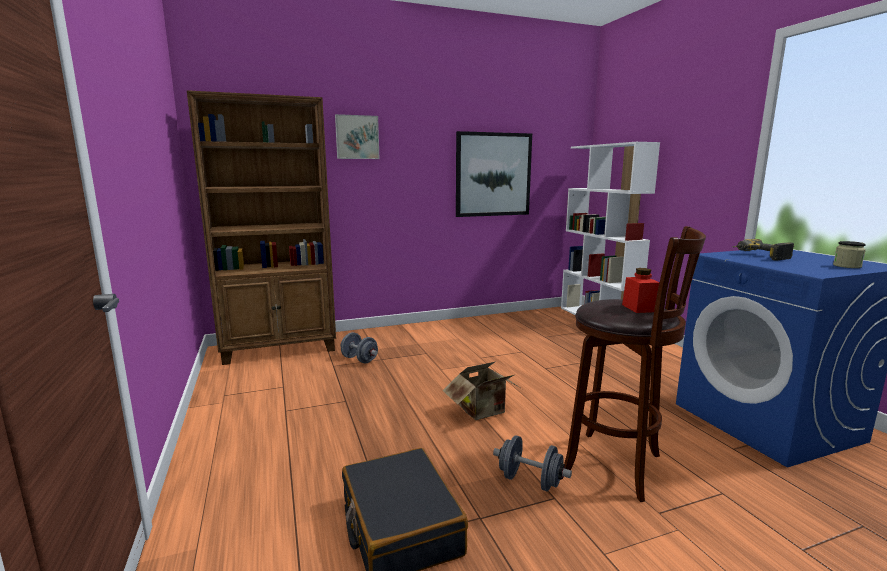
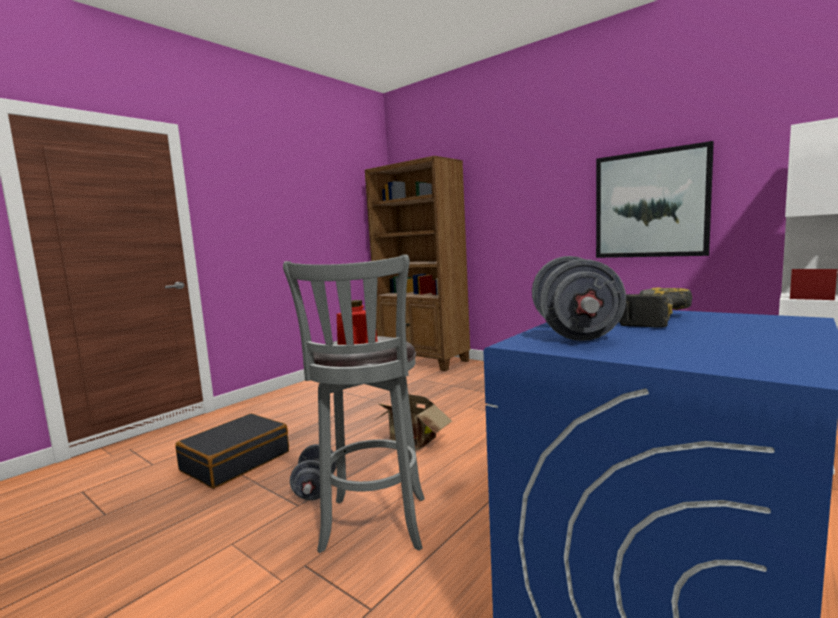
camera: 60 degrees right, 5 degrees down
(357, 137) = (496, 182): picture -> none
(359, 359) = (442, 381): grey dumbbell -> grey dumbbell (574, 332)
(618, 466) = (374, 527): brown stool -> grey stool
(847, 266) = (678, 351): jar -> none

